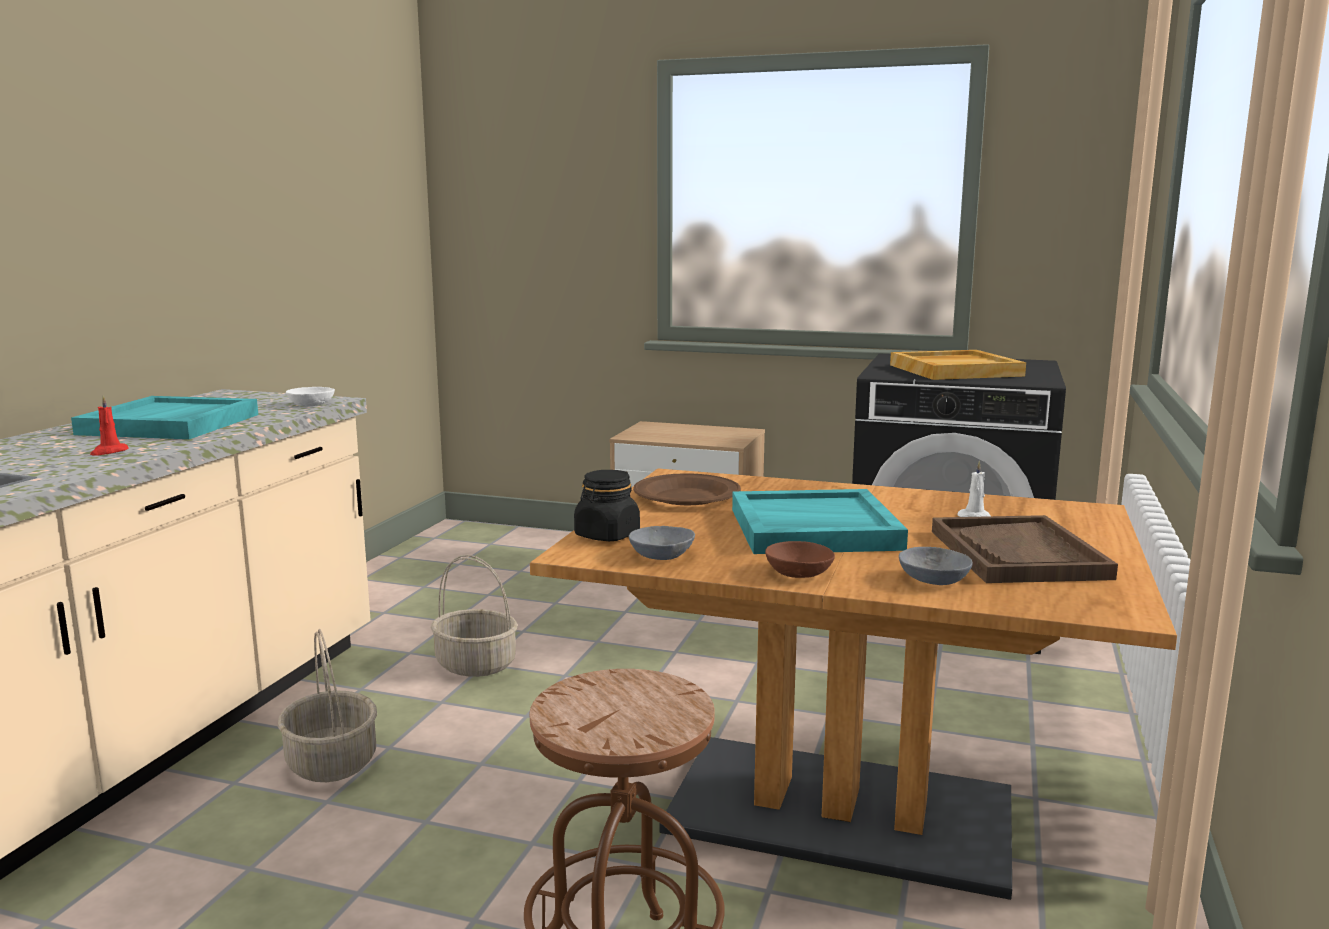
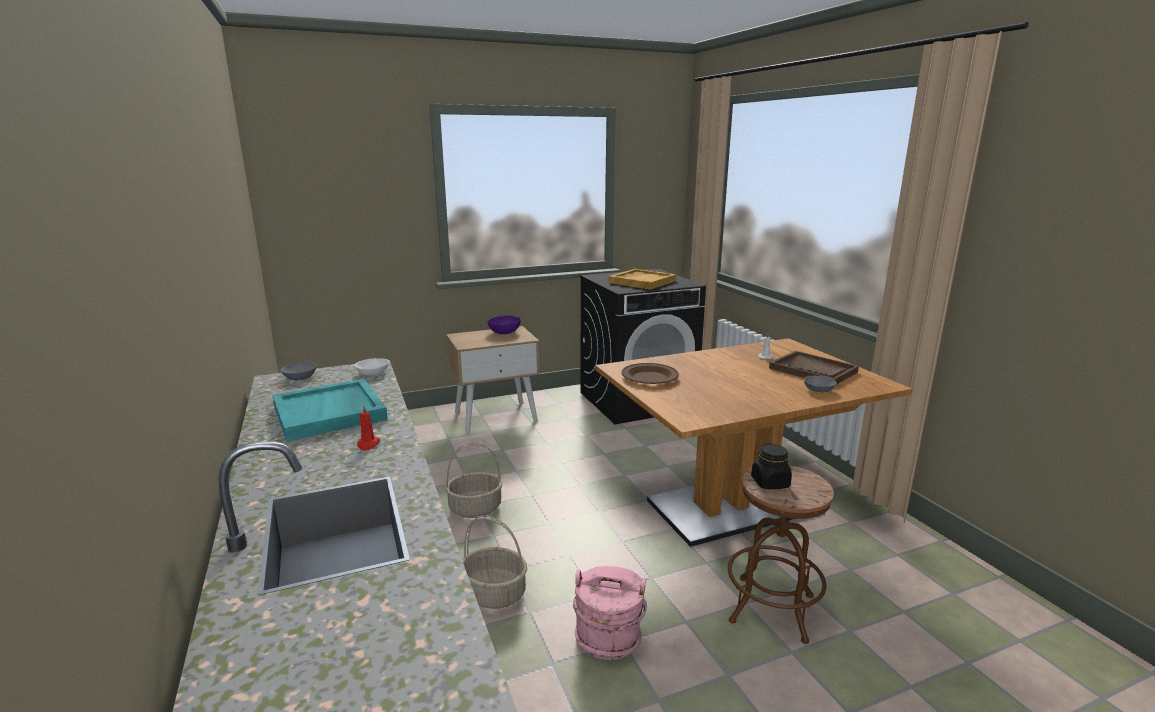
camera: 40 degrees left, 5 degrees up
(353, 878) = (608, 637): none -> pink bucket
(607, 535) = (674, 408): black jar -> black jar (770, 483)
(662, 554) = (717, 410): grey bowl -> grey bowl (300, 377)
(719, 432) = (504, 332): none -> purple bowl
(801, 572) = (779, 401): brown bowl -> none
(812, 529) = (733, 379): turquoise tray -> none

